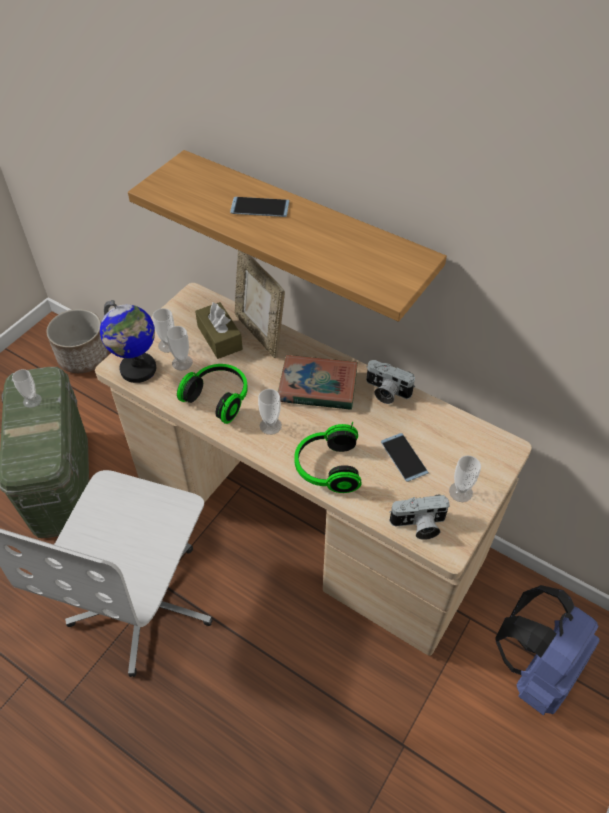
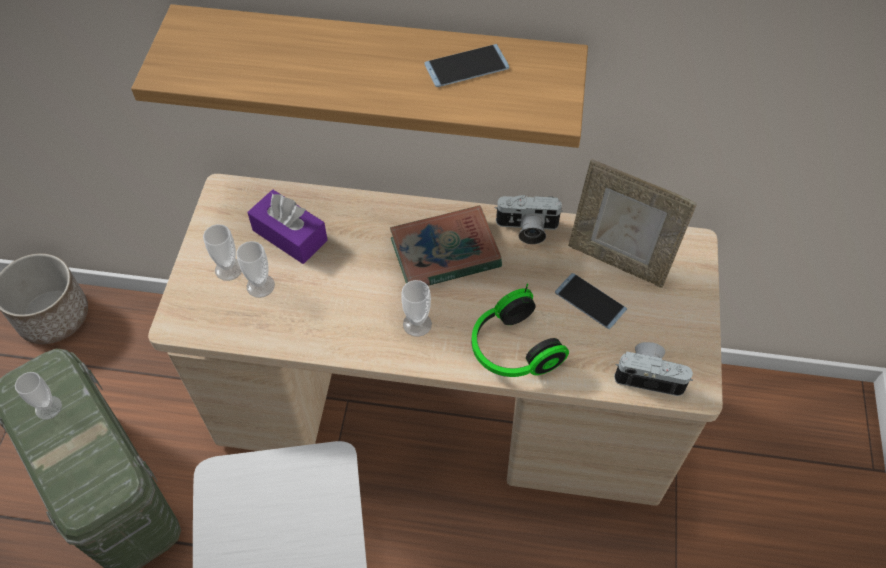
camera: 25 degrees left, 5 degrees up
(138, 369) = (208, 316): globe -> none
(219, 338) = (290, 235): brown tissue box -> purple tissue box
(219, 398) = (334, 313): headphones -> none
(259, 333) = (337, 211): picture frame -> picture frame (618, 260)
(260, 207) = (325, 54): phone -> phone (466, 66)
(418, 525) = (650, 375): camera -> camera turned 135 degrees counterclockwise
(460, 492) = (672, 317): cup -> none
(535, 670) = (766, 469): blue backpack -> none

